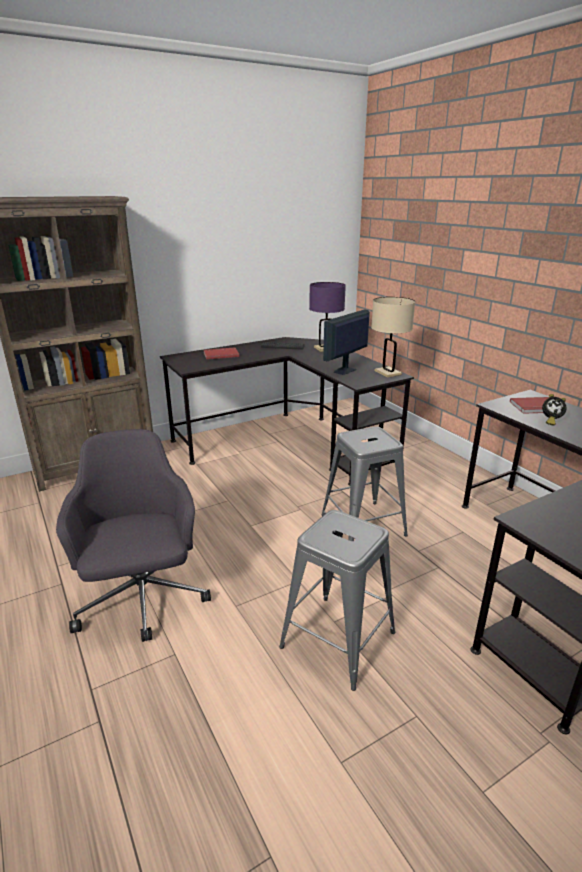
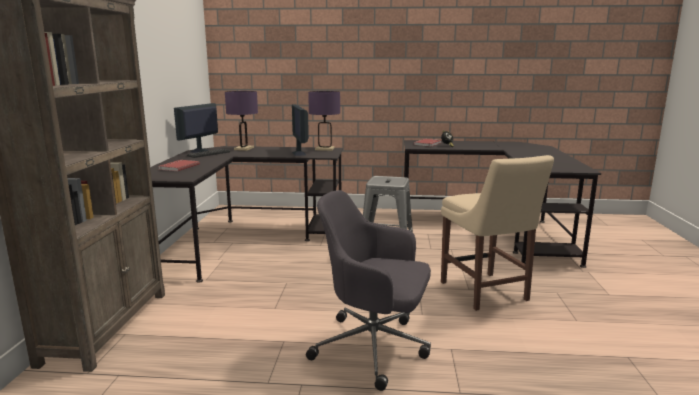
camera: 55 degrees left, 10 degrees down
(288, 340) = (199, 151): none -> monitor
(338, 639) = (485, 293): grey stool -> beige chair
(388, 373) = (325, 149): beige table lamp -> purple table lamp

